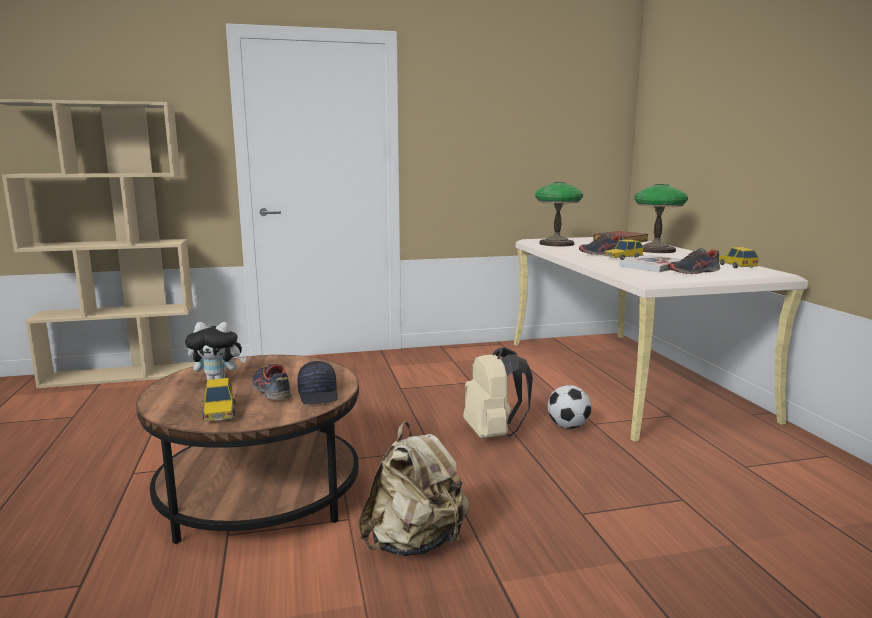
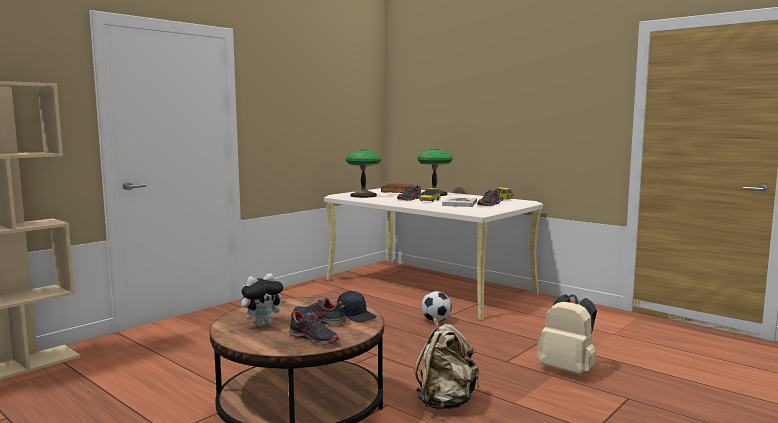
camera: 35 degrees left, 5 degrees down
(219, 412) = (314, 339): toy car -> shoe
(493, 434) = (399, 336): beige backpack -> beige backpack (568, 370)

